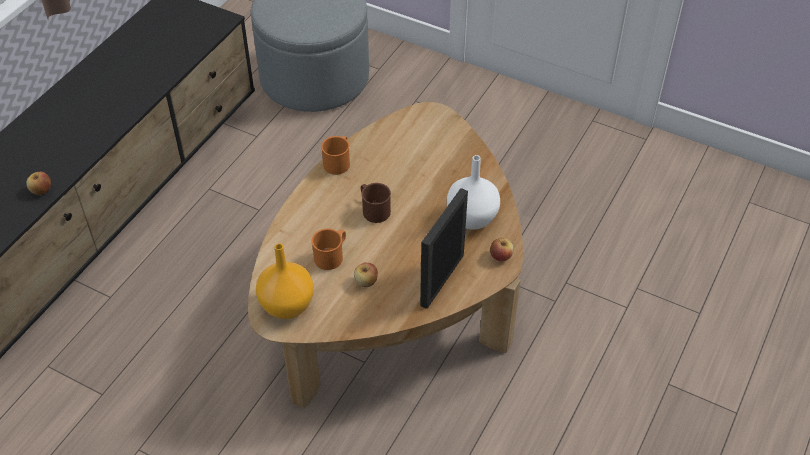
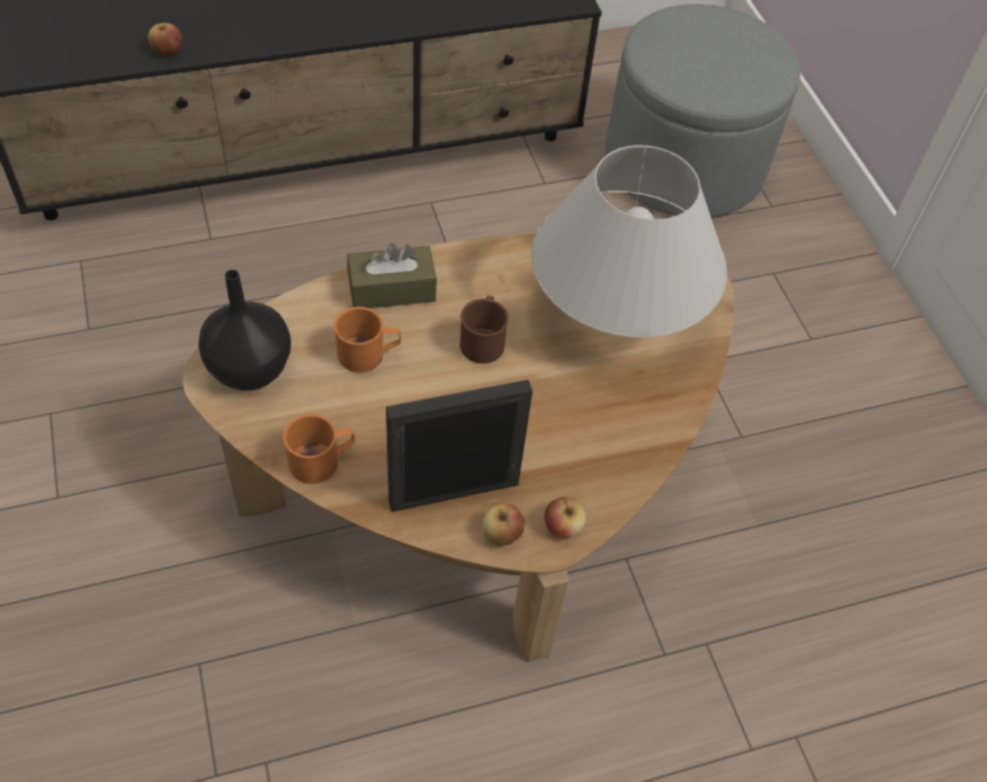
camera: 40 degrees right, 5 degrees up
(288, 306) = (250, 371): orange vase -> black vase
(304, 220) = (392, 289): none -> brown tissue box
(338, 162) = (514, 253): orange mug -> orange mug (321, 460)
(366, 282) = (366, 417): apple -> apple (501, 534)
(415, 154) = (617, 313): none -> white table lamp
(473, 218) = (588, 449): white vase -> none

